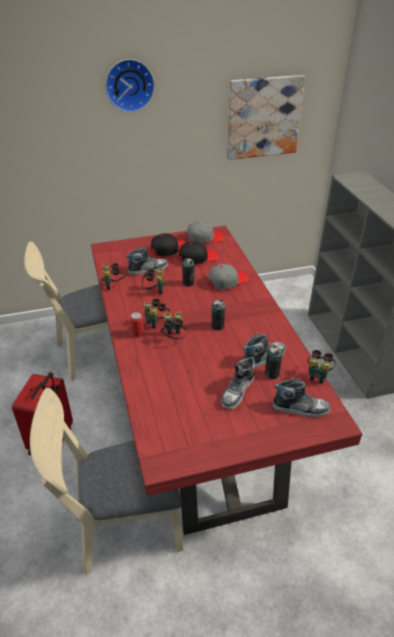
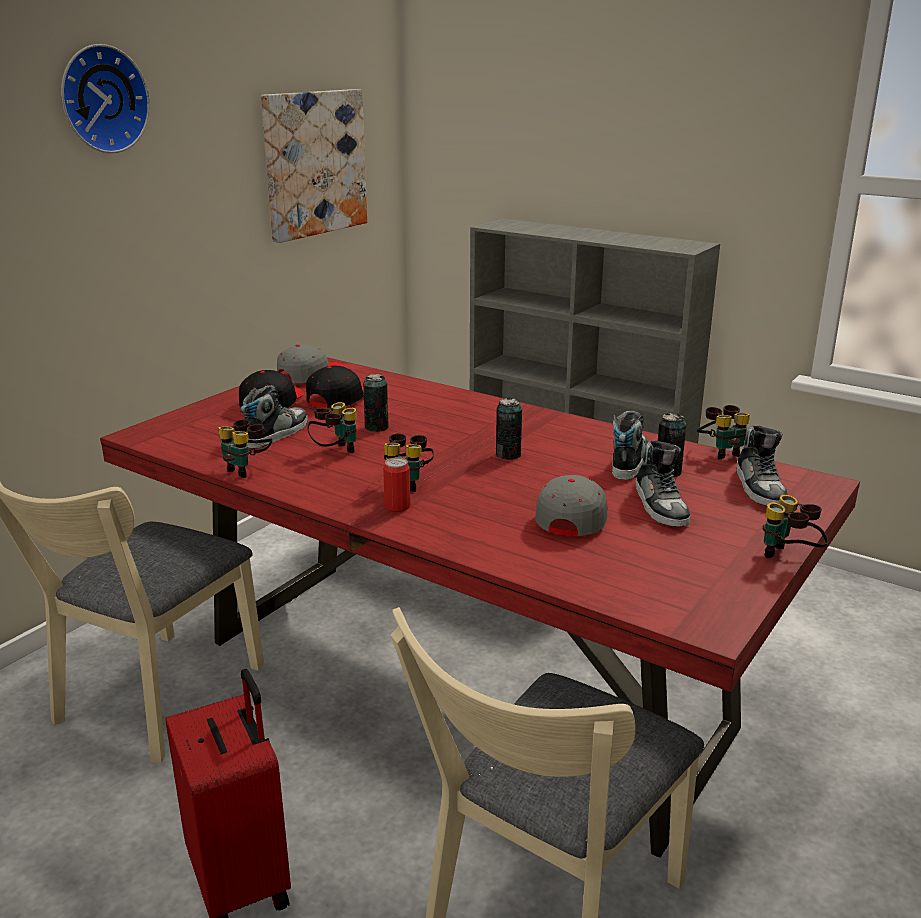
camera: 40 degrees left, 15 degrees down
(173, 338) = (466, 490): binoculars -> binoculars (789, 558)
(227, 281) = (433, 407): grey cap -> grey cap (573, 516)
(300, 408) = (760, 488): shoe -> shoe turned 120 degrees clockwise

